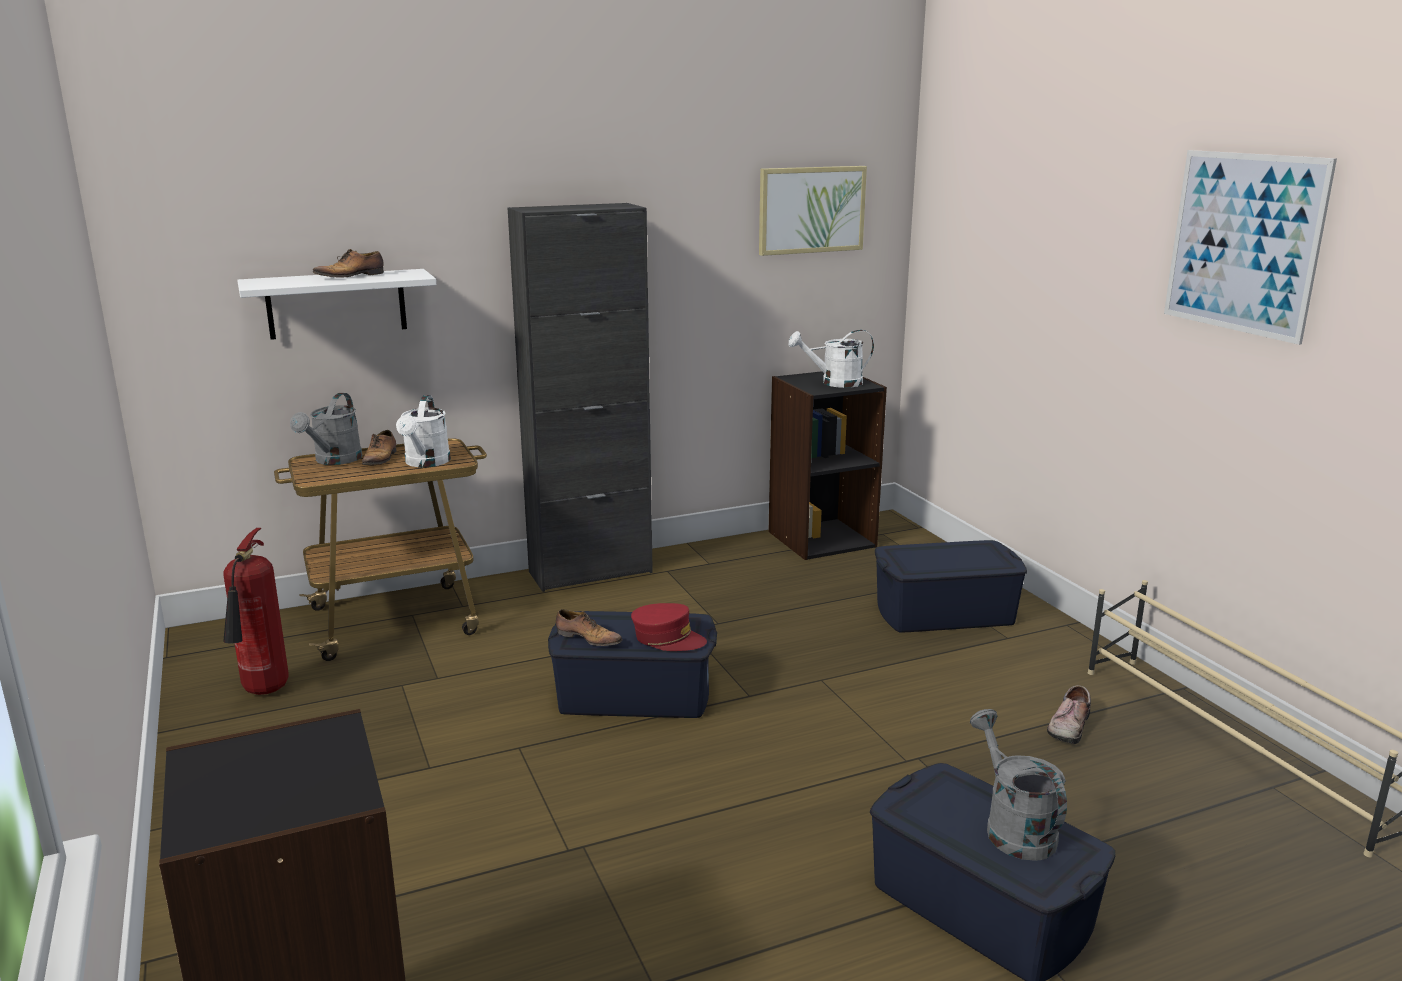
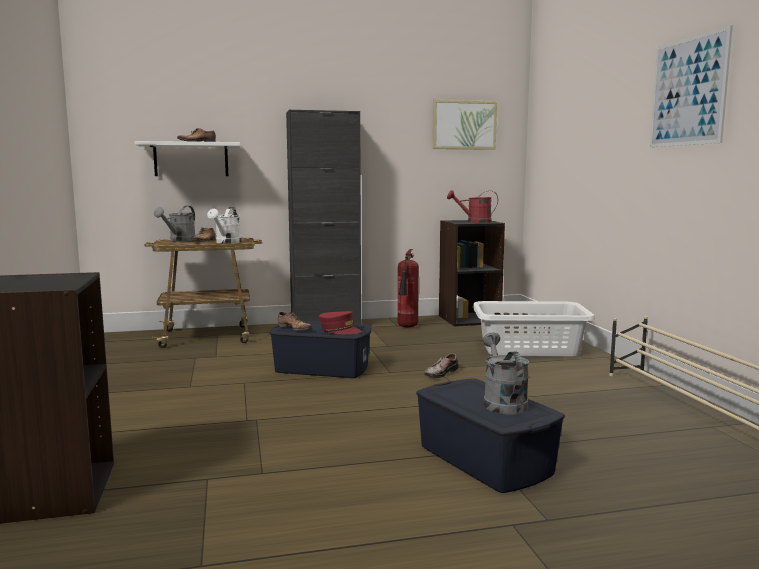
camera: 10 degrees right, 10 degrees down
(264, 692) = (121, 356): fire extinguisher -> fire extinguisher (407, 327)
(834, 383) = (474, 222): white watering can -> red watering can
(944, 613) = (528, 348): blue storage box -> white laundry basket
(1067, 725) = (584, 394): shoe -> shoe (440, 373)

